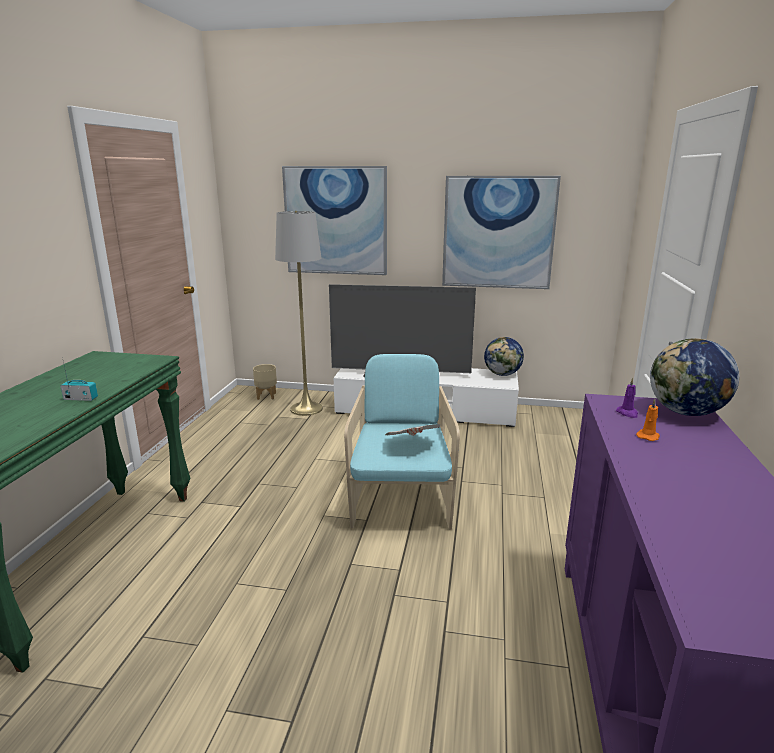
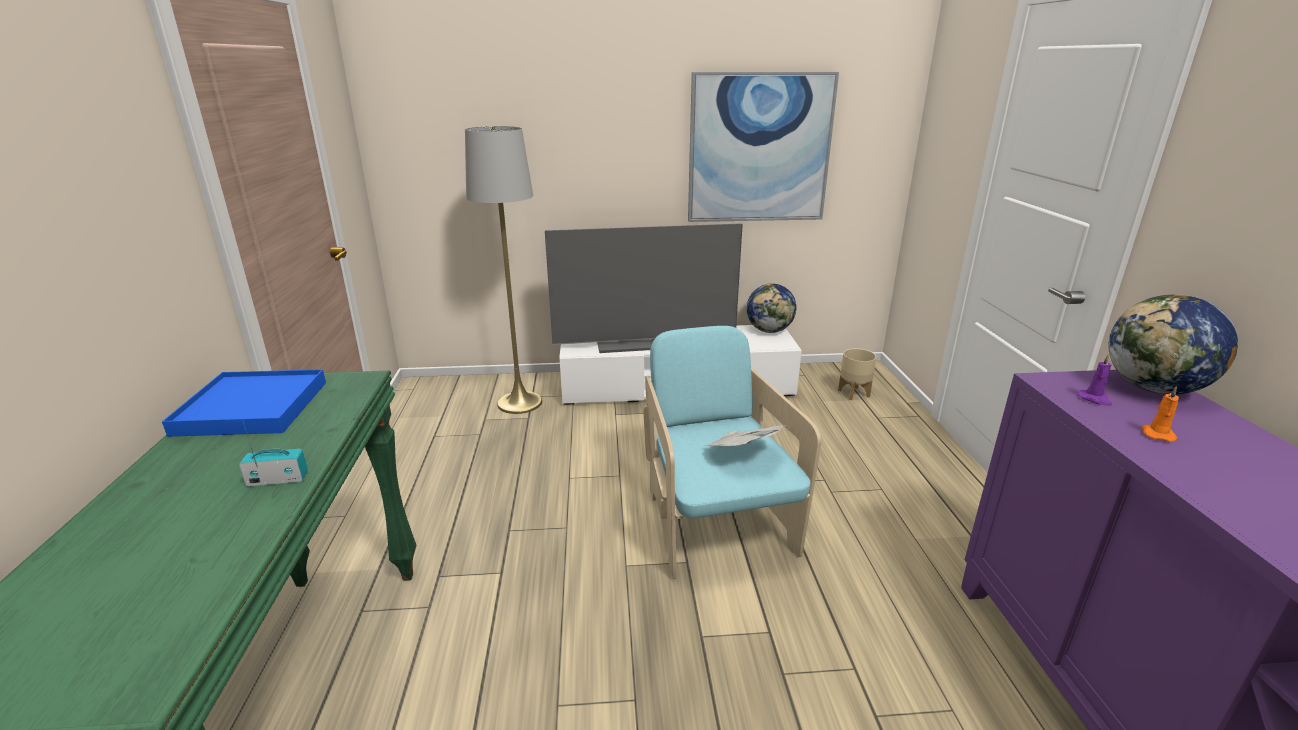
camera: 15 degrees left, 5 degrees up
(91, 366) = (252, 408): none -> blue tray
(266, 396) = (453, 390): beige planter -> beige planter (854, 393)
(336, 221) = (538, 138): picture -> none

